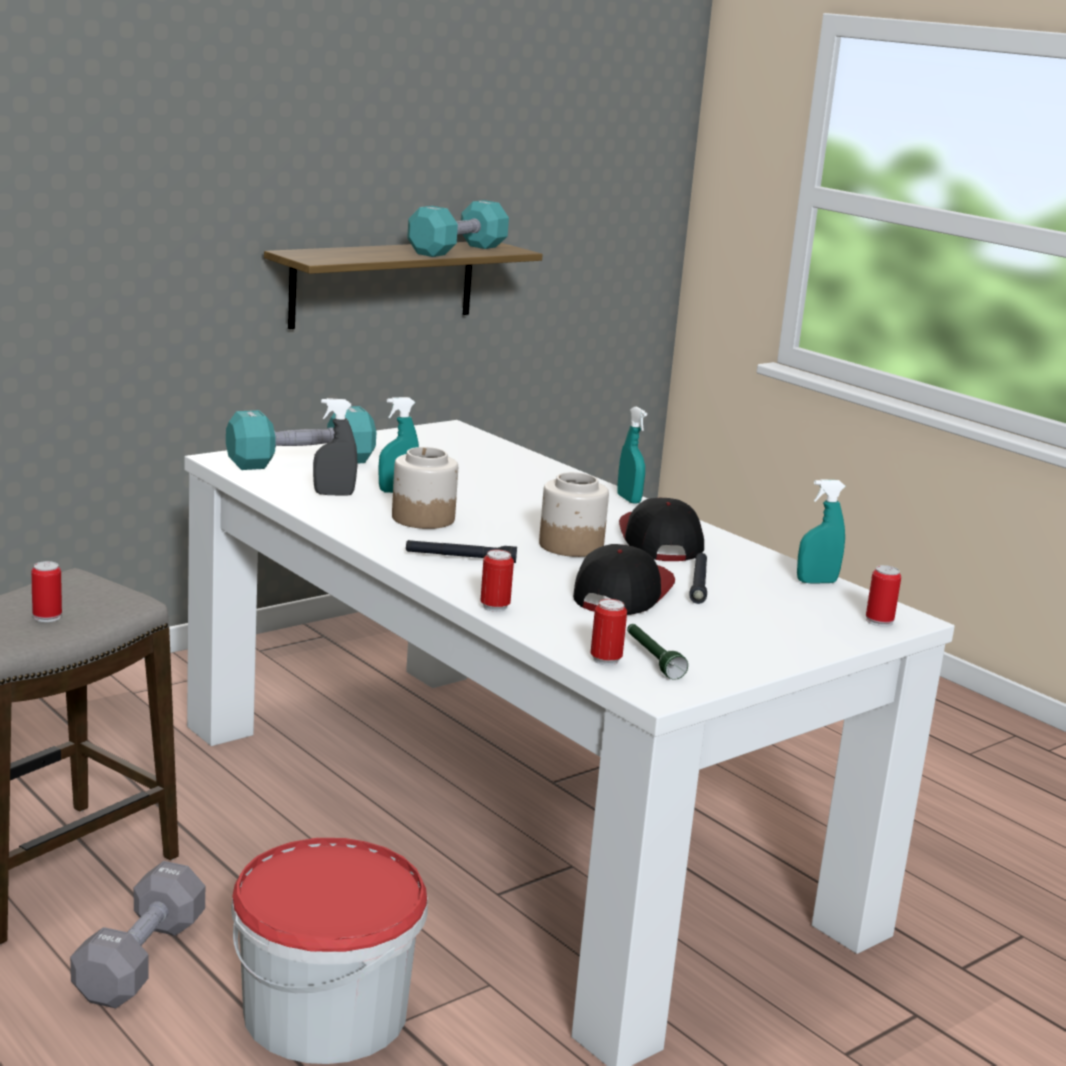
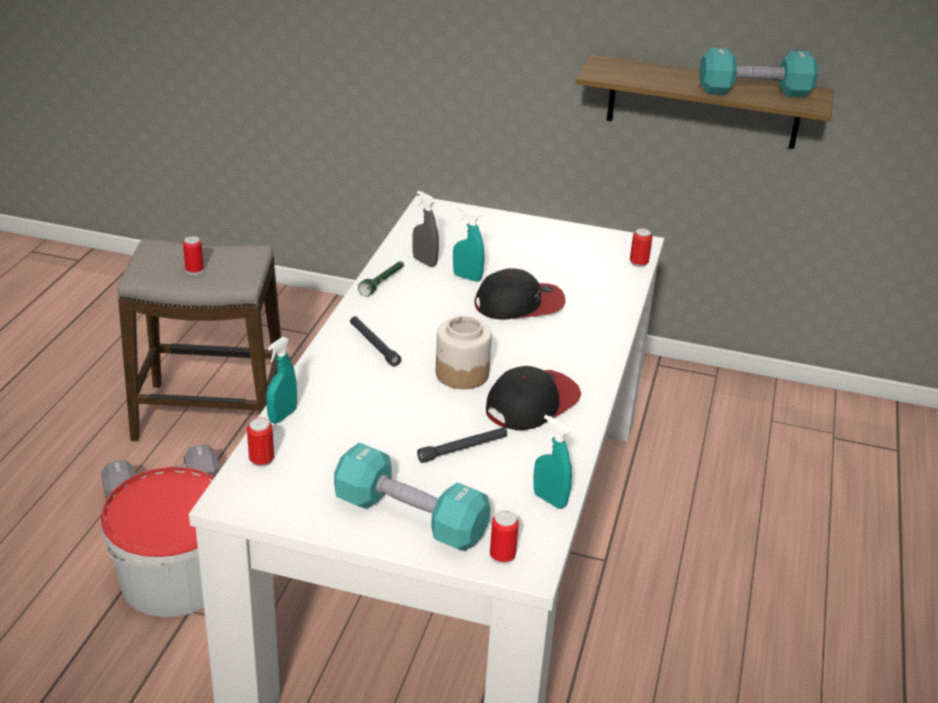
camera: 55 degrees right, 15 degrees up
(300, 463) = (465, 229): turquoise dumbbell -> turquoise dumbbell (410, 518)
(423, 518) = (428, 305): jar -> none
(495, 607) = (301, 389): can -> can (638, 263)
(622, 592) = (398, 424): cap -> cap (519, 304)
(628, 499) = (604, 361): turquoise spray bottle -> turquoise spray bottle (282, 416)
(652, 659) = (286, 478): green flashlight -> green flashlight (383, 283)

